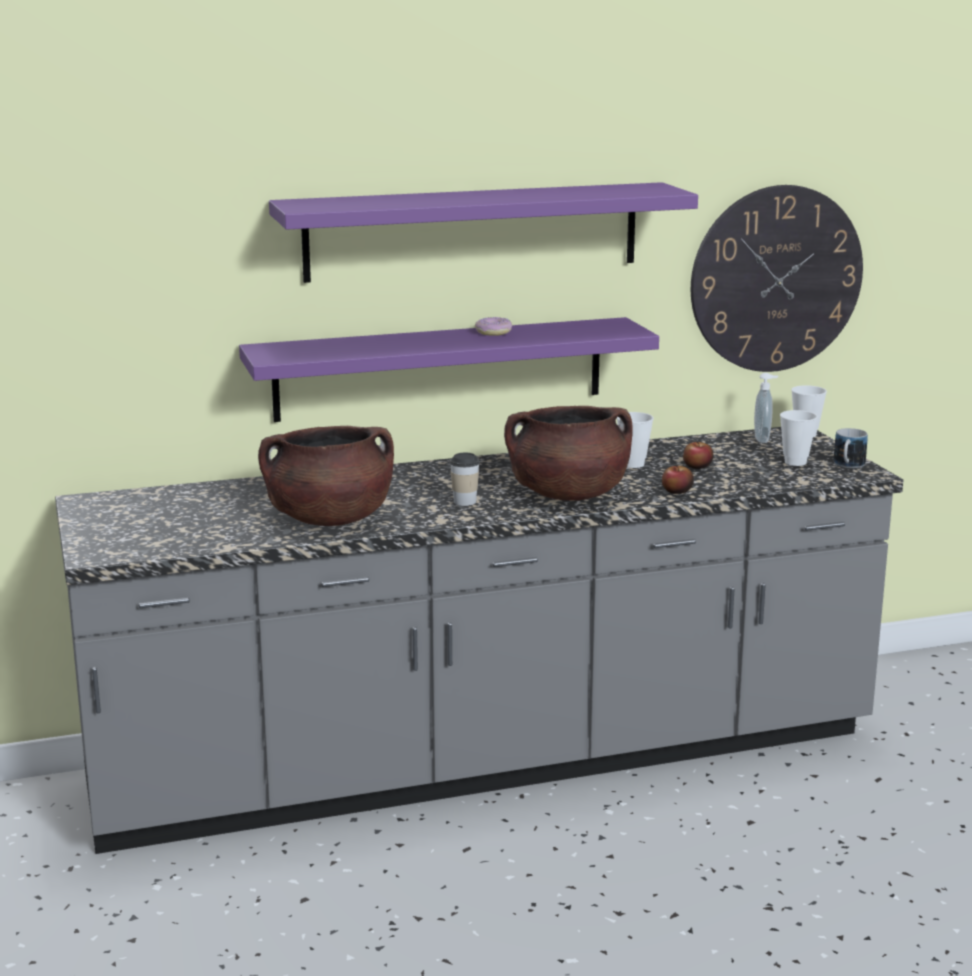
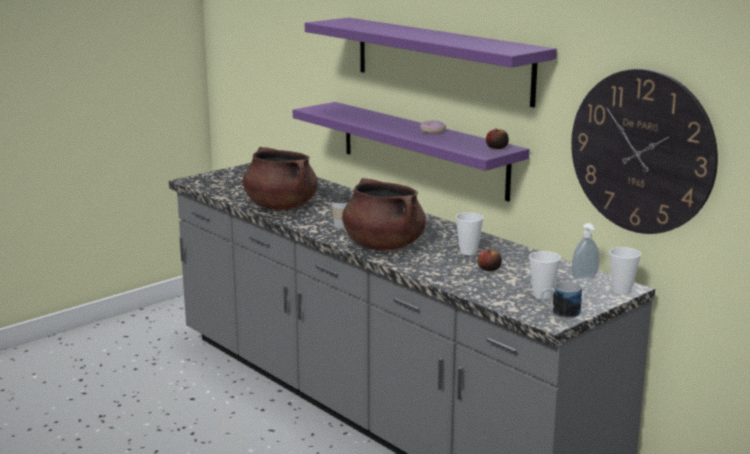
camera: 65 degrees right, 0 degrees up
(677, 491) = (425, 270): apple -> apple (496, 147)

